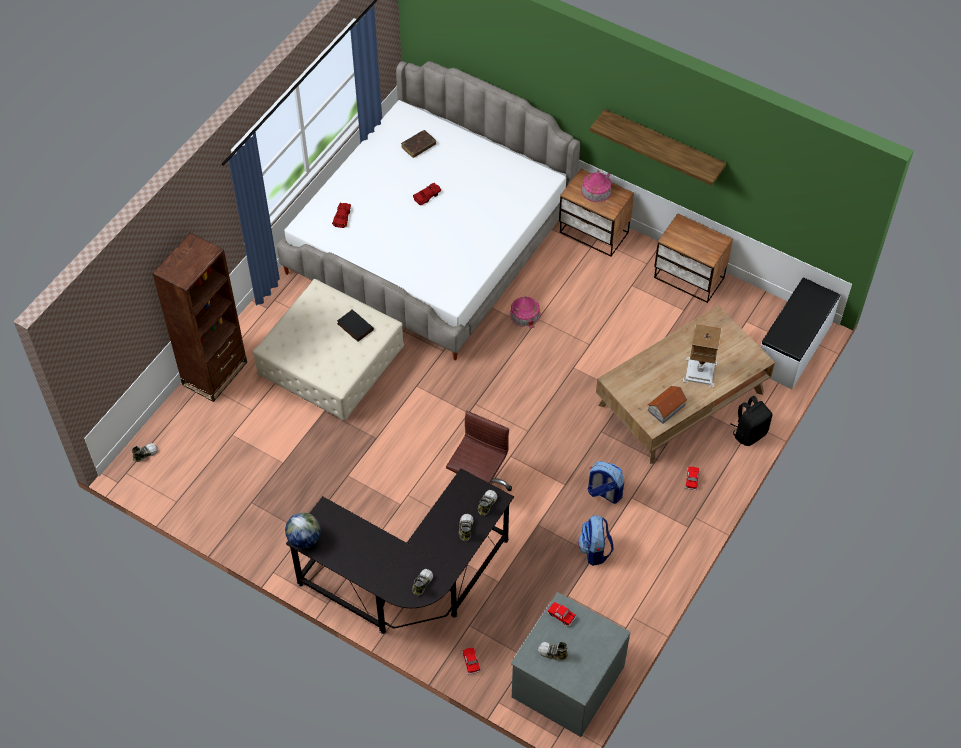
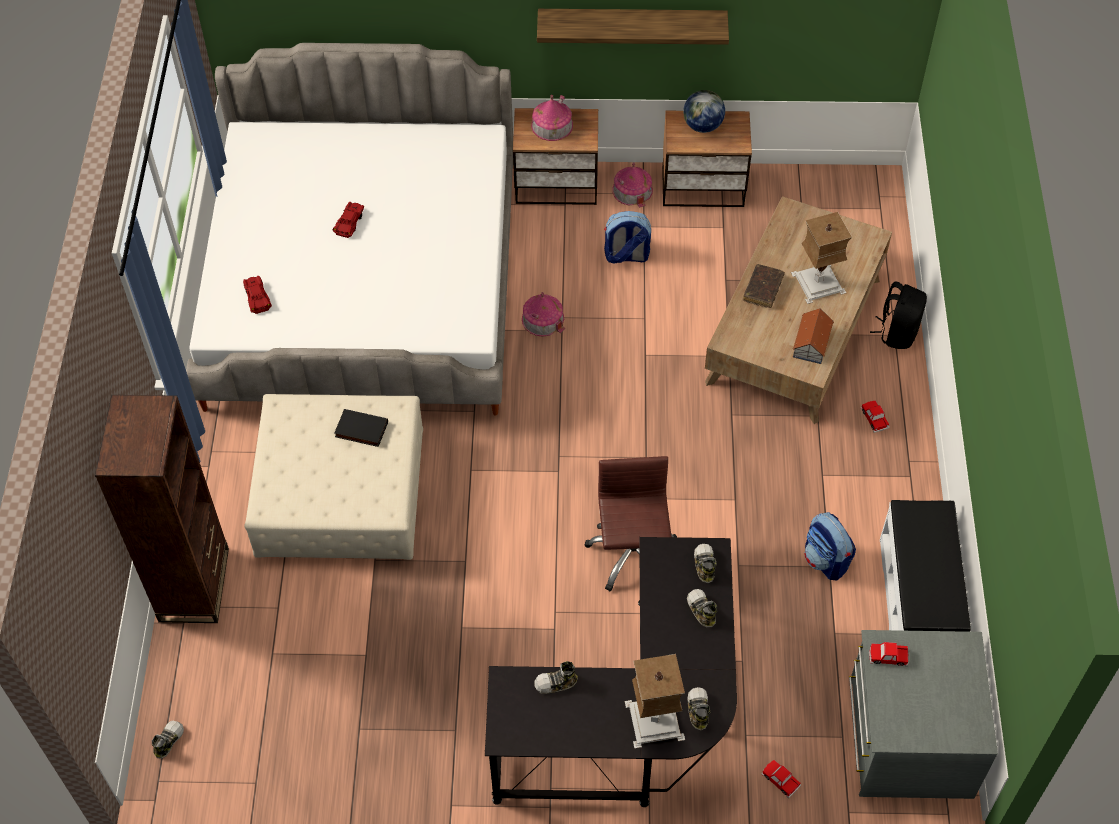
camera: 30 degrees left, 0 degrees up
(304, 538) = (505, 735): globe -> globe (702, 126)
(394, 575) = (655, 719): none -> table lamp
(418, 146) = (295, 167): brown book -> brown book (763, 289)
(553, 653) = (913, 710): shoe -> shoe (556, 683)
(604, 492) = (787, 485): backpack -> backpack (626, 256)
(641, 258) = (632, 190): none -> toy house
(794, 348) = (875, 213): white bench -> white bench (918, 601)

